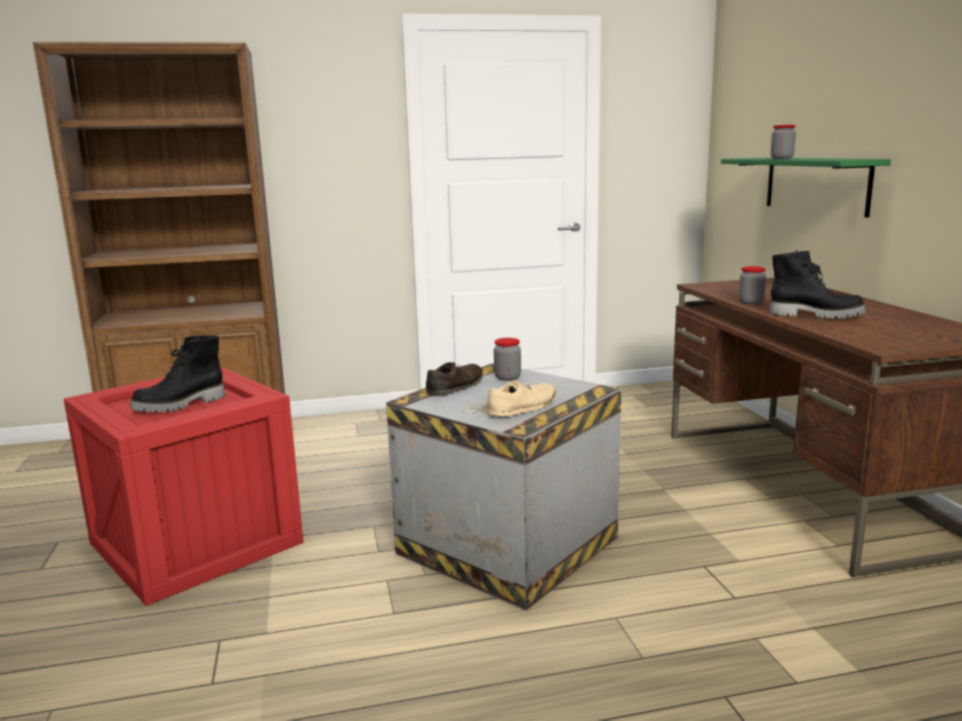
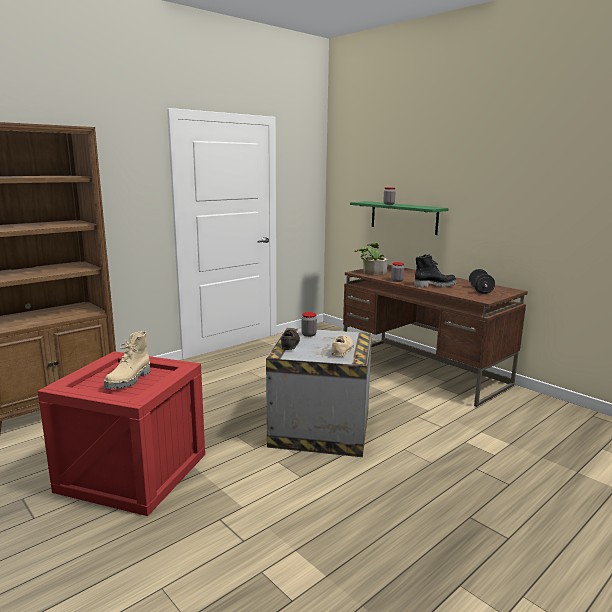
camera: 30 degrees left, 0 degrees up
(180, 405) = (129, 381): black boot -> beige boot
(725, 287) = (371, 272): none -> potted plant
(907, 331) = (480, 290): none -> black dumbbell

